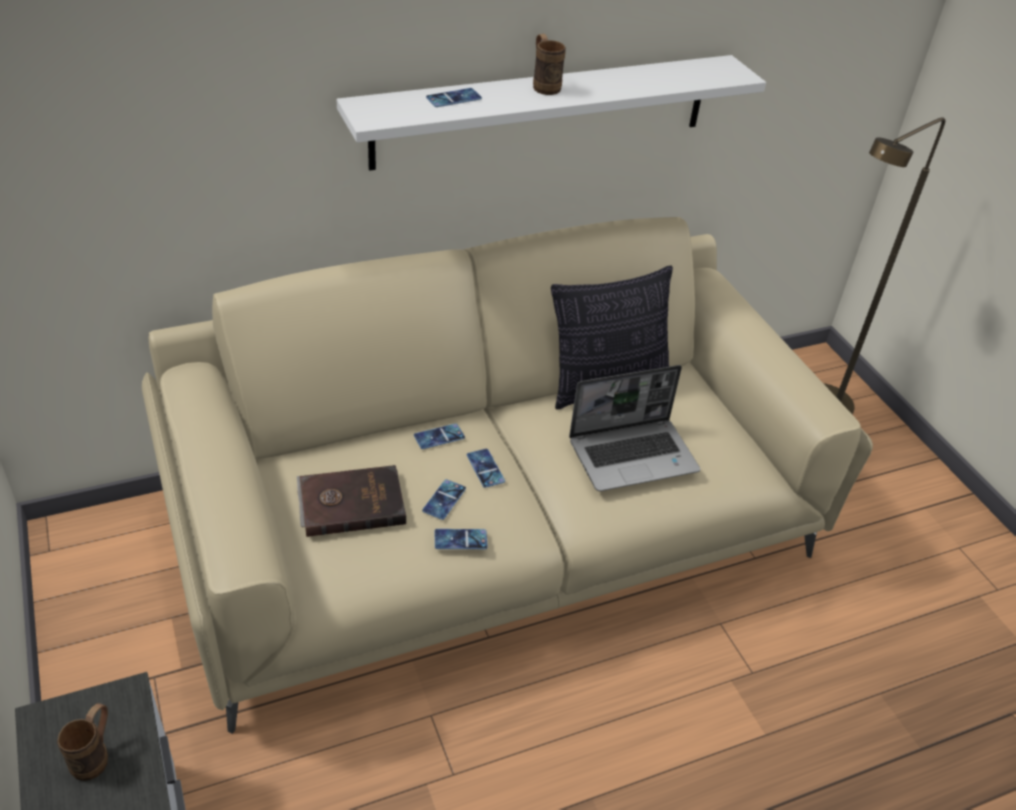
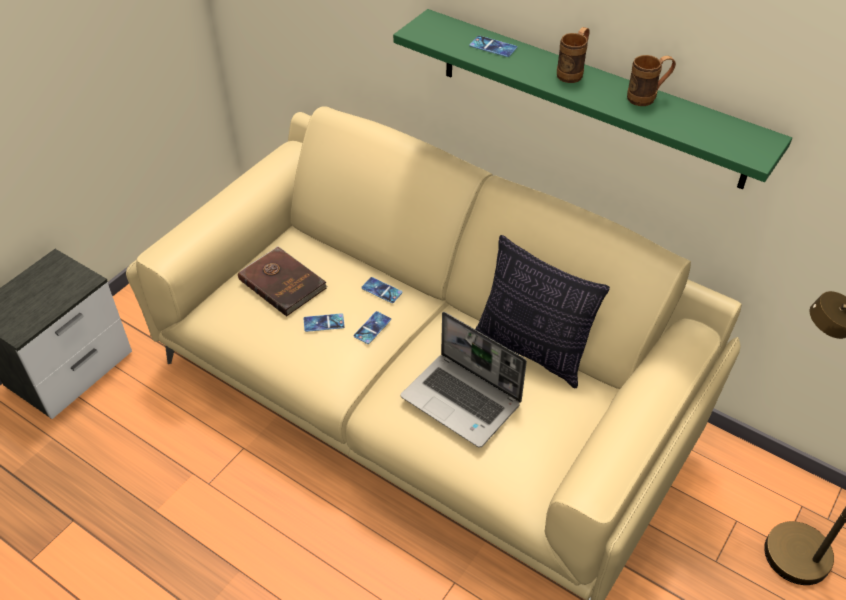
camera: 60 degrees right, 5 degrees up
(95, 755) = (44, 293): brown mug -> brown mug (647, 98)
(460, 539) = (296, 349): phone -> none
(543, 111) = (589, 98): white shelf -> green shelf

